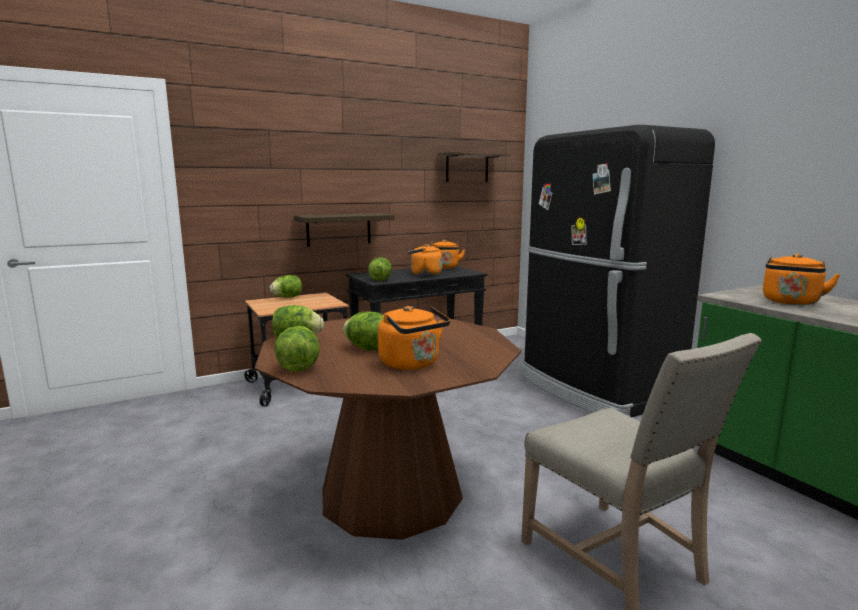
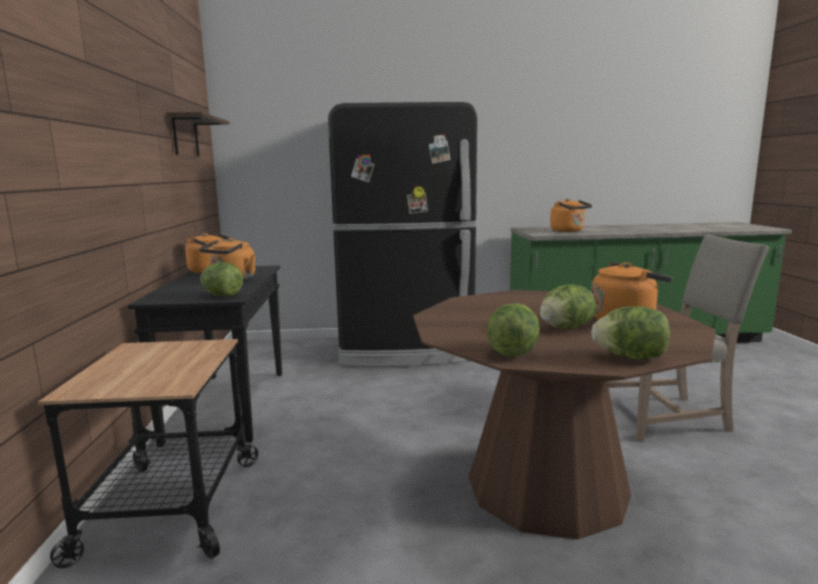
camera: 65 degrees left, 0 degrees up
(287, 297) = (101, 367): lettuce -> none
(339, 229) = (107, 232): shelf -> none

